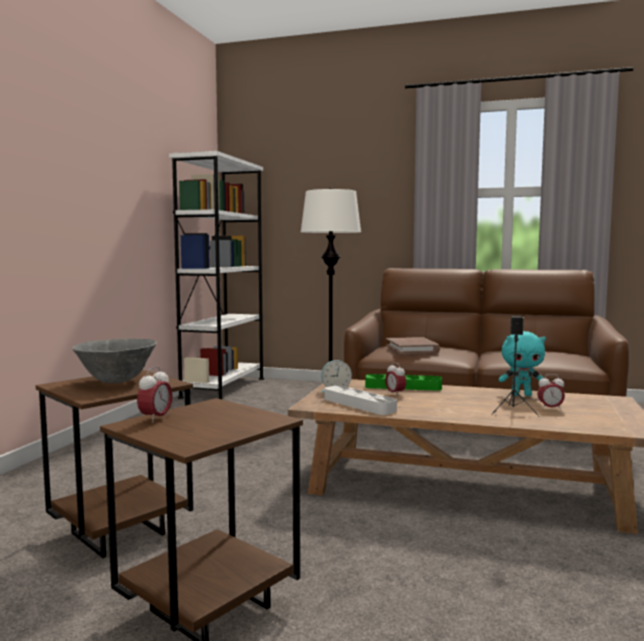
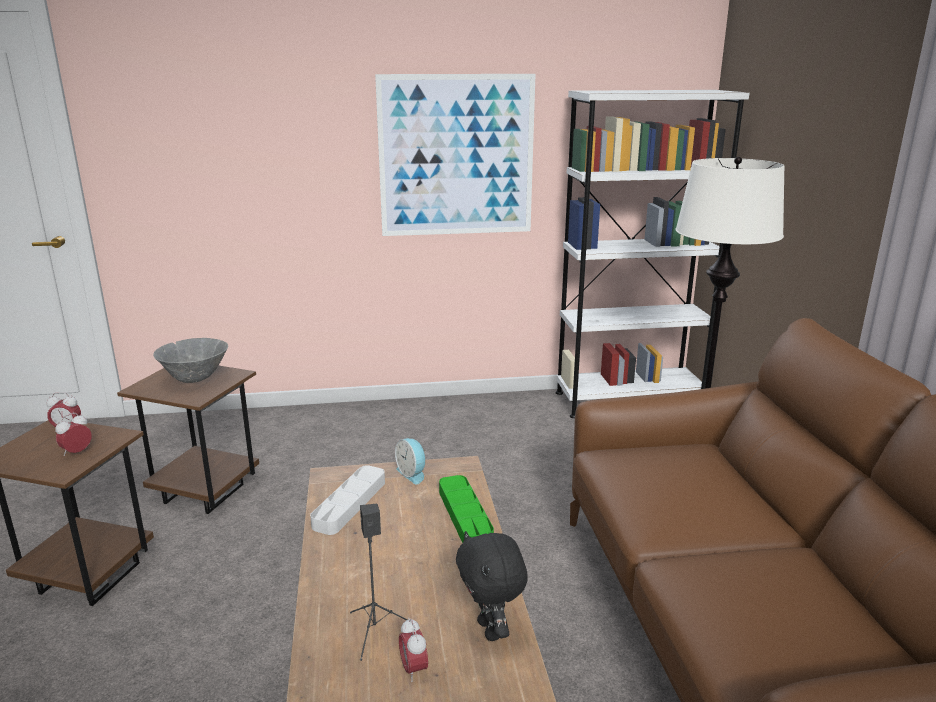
camera: 65 degrees right, 15 degrees up
(113, 194) = (456, 156): none -> picture
(395, 394) = (418, 517): alarm clock -> alarm clock (77, 452)
(412, 349) = (658, 473): brown book -> none
(521, 395) = (491, 630): turquoise plush toy -> black plush toy

